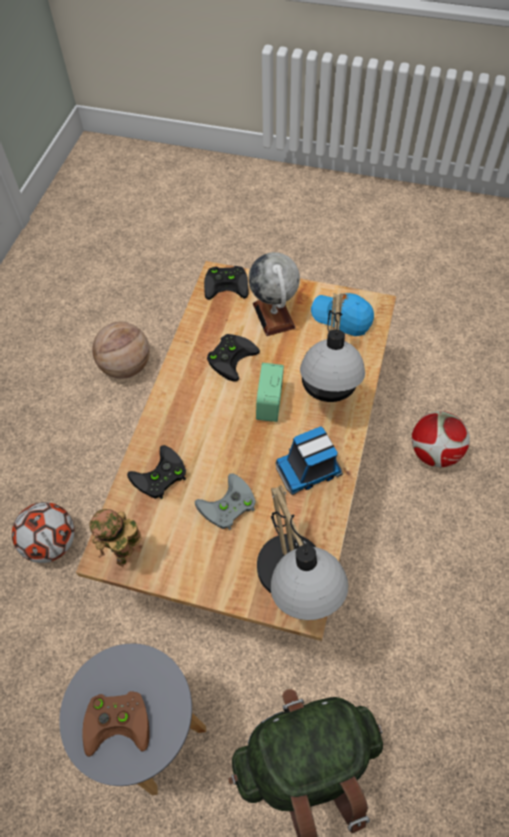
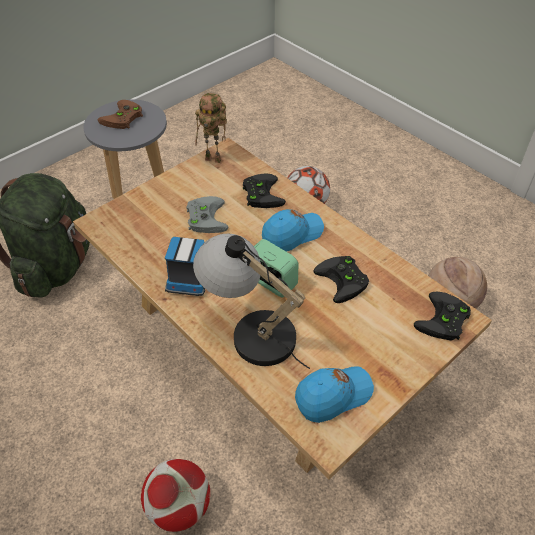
camera: 120 degrees right, 10 degrees down
(127, 559) = (215, 159): toy robot -> toy robot turned 135 degrees clockwise
(202, 419) = (292, 235): none -> blue cap
(274, 316) = (374, 337): globe -> none
(296, 585) = (116, 225): table lamp -> none

